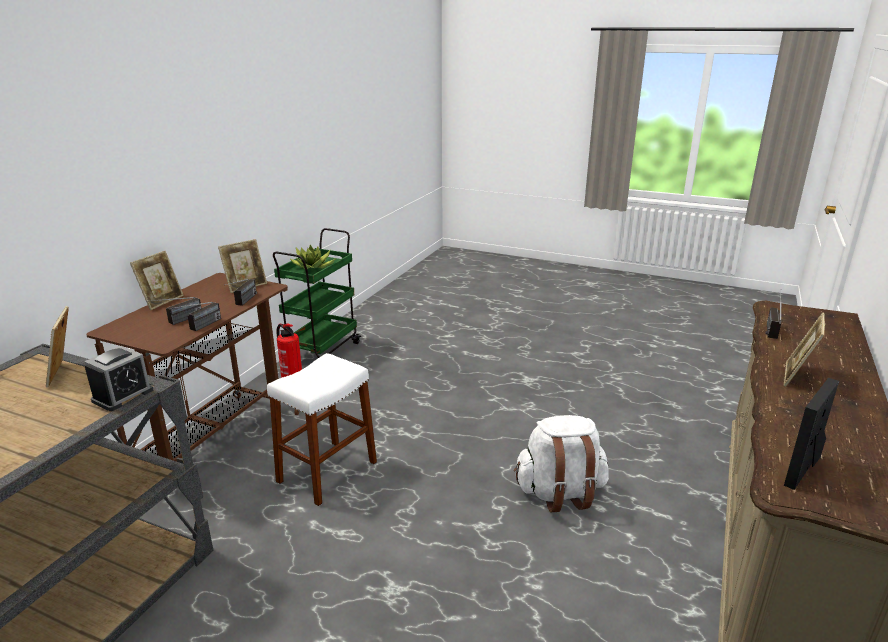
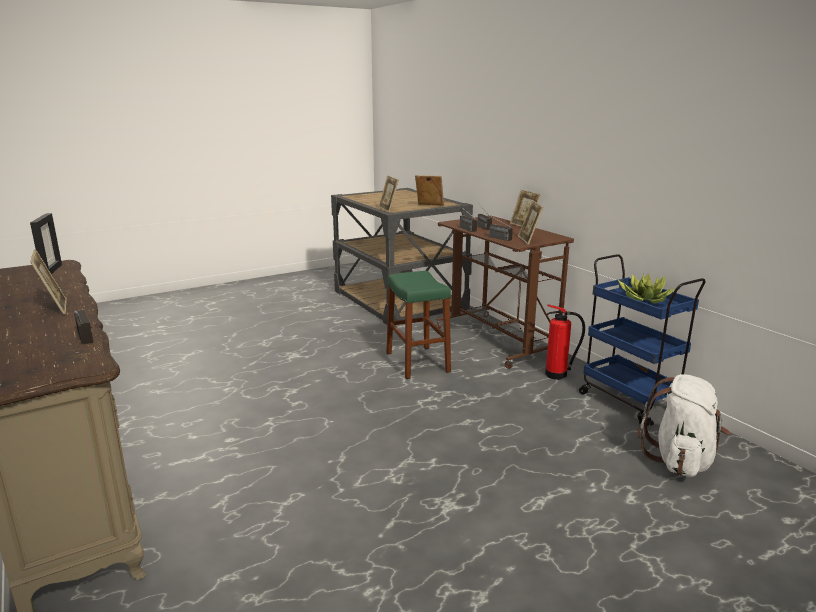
camera: 125 degrees right, 5 degrees down
(123, 395) = (388, 209): alarm clock -> picture frame
(323, 352) = (629, 403): green cart -> blue cart
(327, 472) = (417, 362): white stool -> green stool
(560, 493) = (269, 431): white backpack -> white backpack (680, 460)

